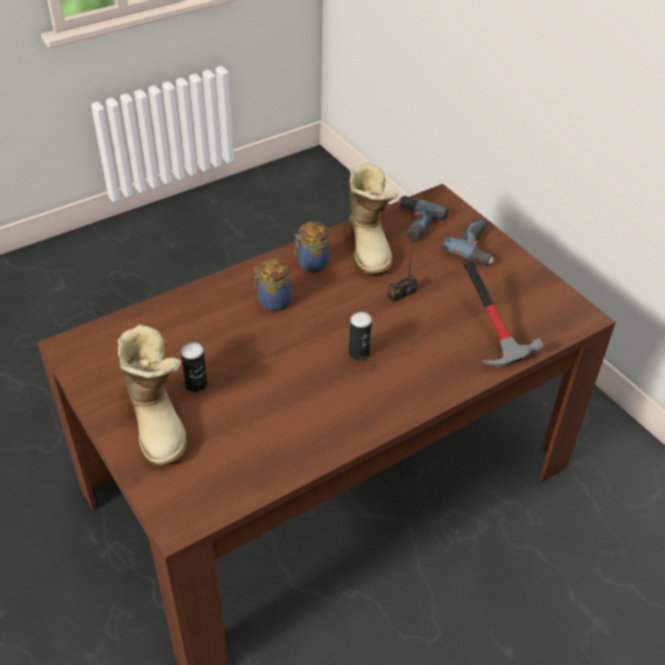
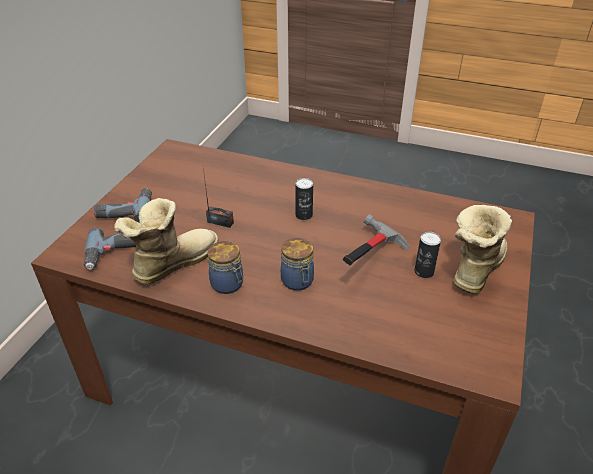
camera: 125 degrees left, 5 degrees down
(495, 334) = (223, 172): hammer -> hammer (368, 257)

